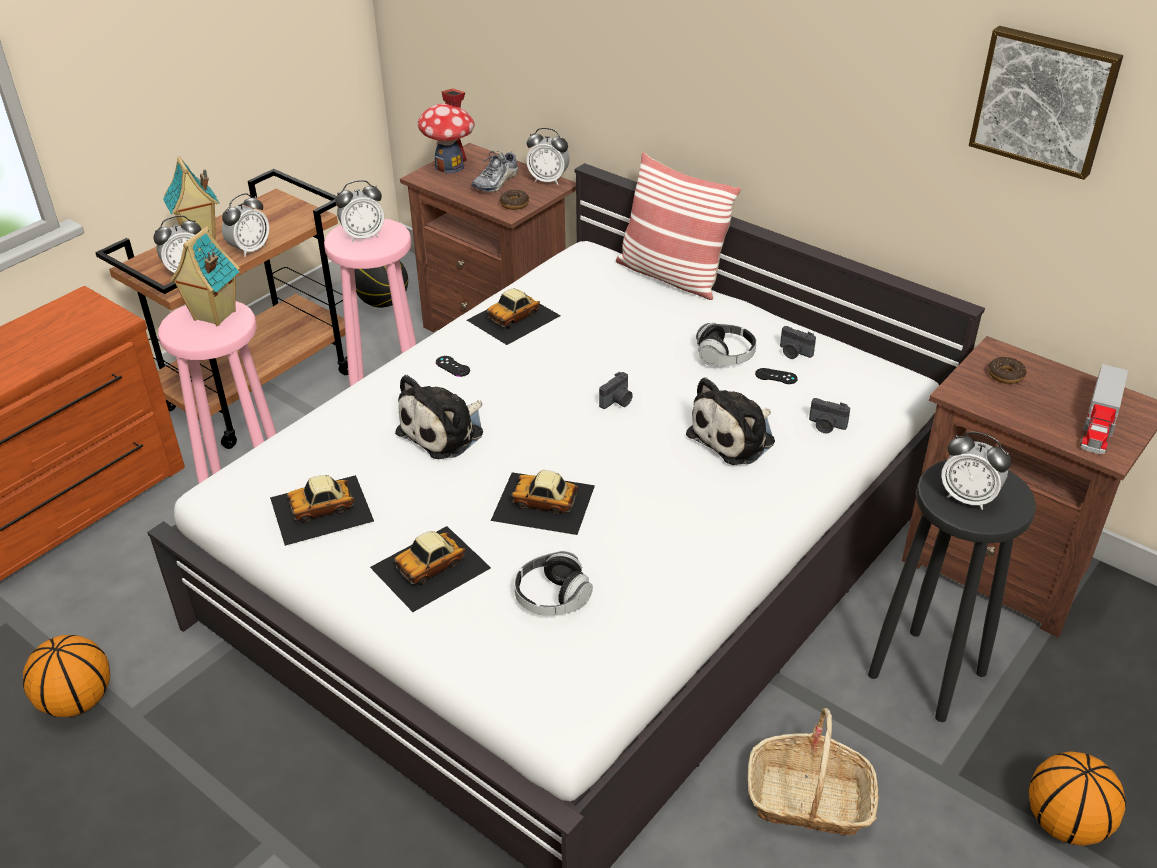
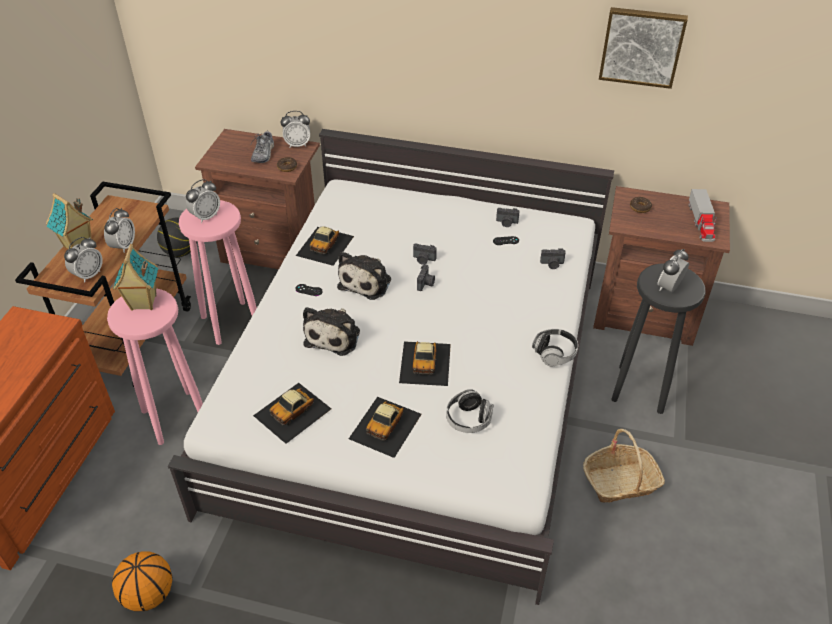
camera: 25 degrees left, 5 degrees up
(449, 166) = (223, 149): toy house -> none
(544, 503) = (425, 362): toy car -> toy car turned 75 degrees counterclockwise
(636, 370) = (423, 260): none -> camera
(670, 275) = (403, 190): pillow -> none
(725, 356) = (469, 236): headphones -> headphones (554, 353)
(735, 437) = (507, 286): plush toy -> plush toy (367, 282)
(968, 497) = (669, 288): alarm clock -> alarm clock turned 120 degrees clockwise
(1066, 823) = (747, 445): basketball -> none

